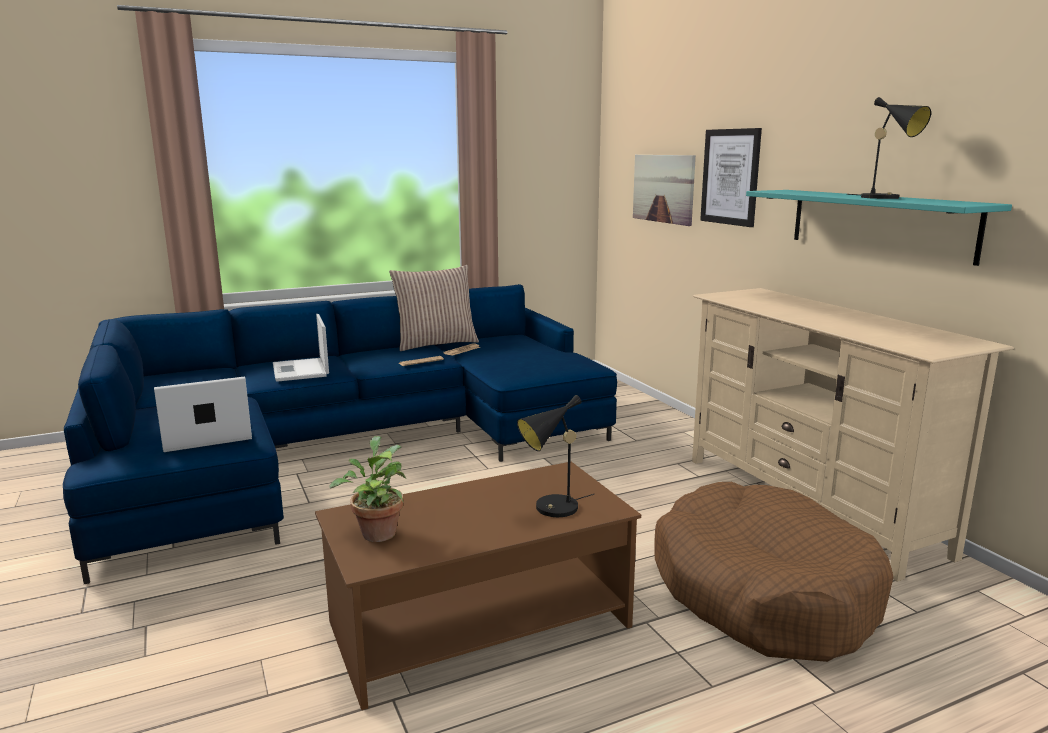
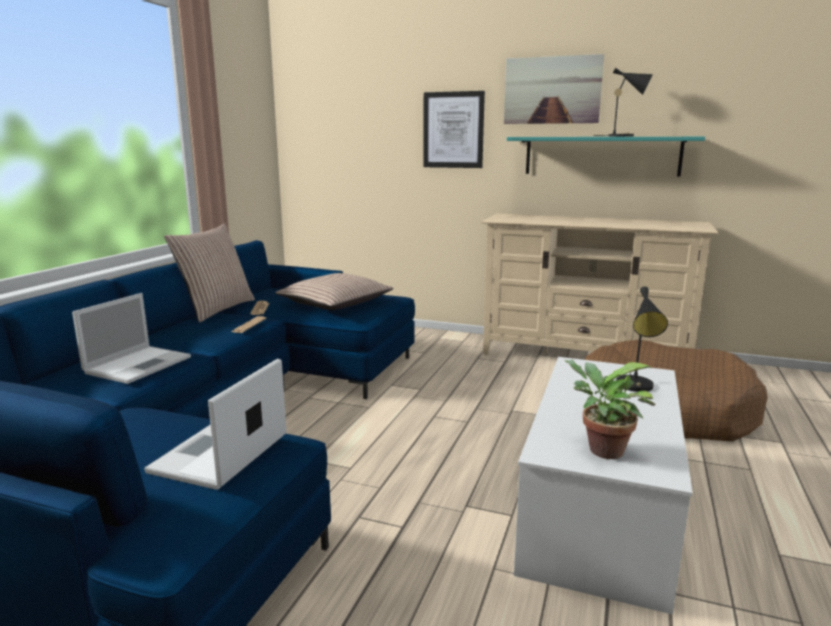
camera: 45 degrees left, 0 degrees up
(301, 370) = (139, 364): laptop -> laptop turned 90 degrees counterclockwise
(481, 623) = (599, 509): brown coffee table -> white coffee table
(525, 360) = (335, 303): none -> pillow
(663, 188) = (371, 143): picture -> picture (552, 90)

